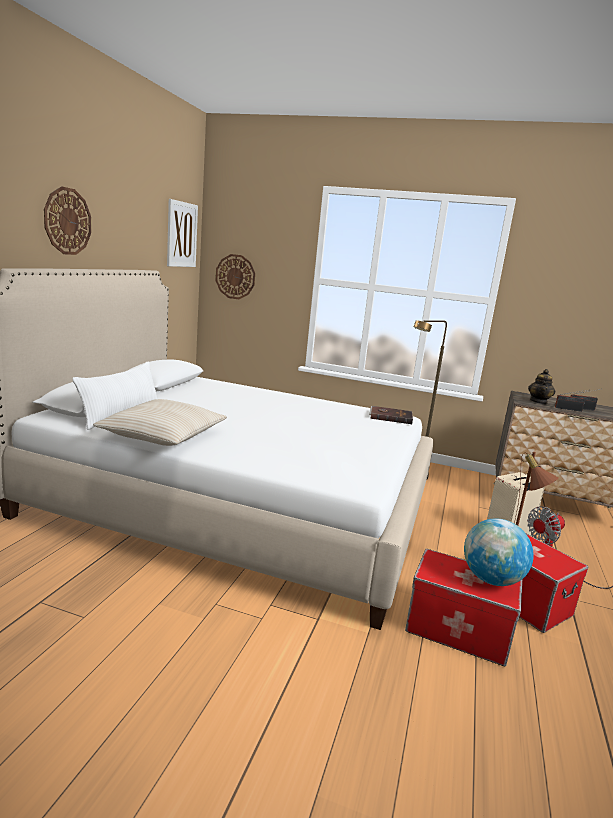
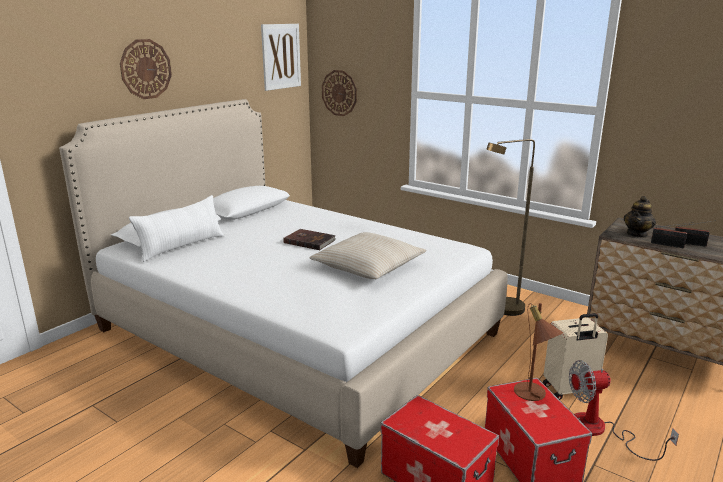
camera: 20 degrees right, 5 degrees up
(163, 435) = (201, 268): beige pillow -> beige pillow (368, 266)
(390, 417) = (451, 249): brown book -> brown book (309, 241)
(491, 579) = (460, 434): globe -> none

